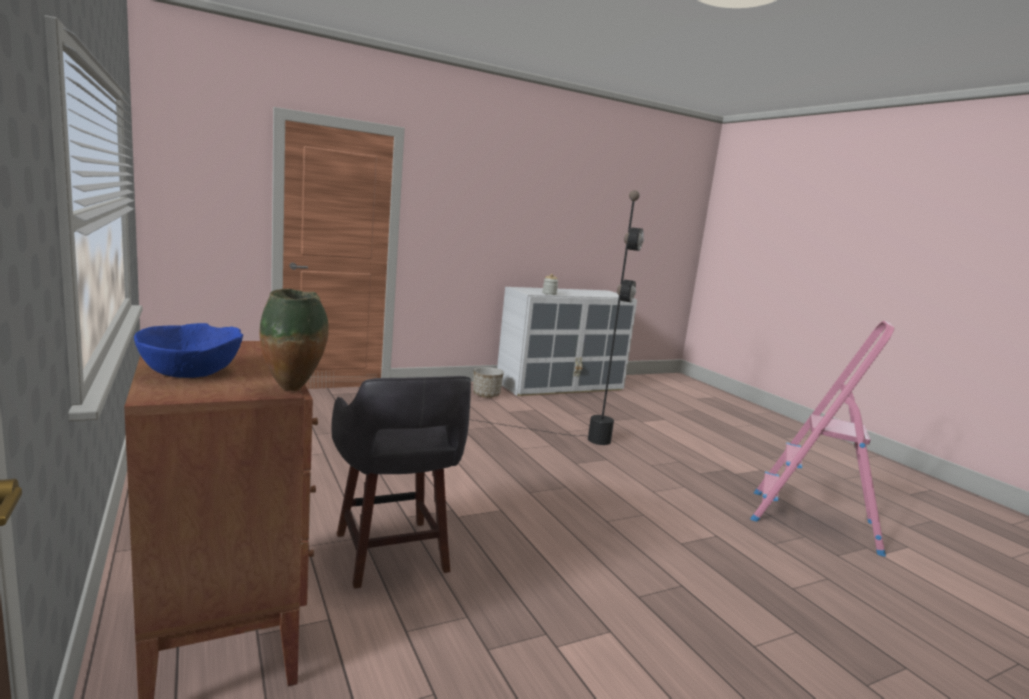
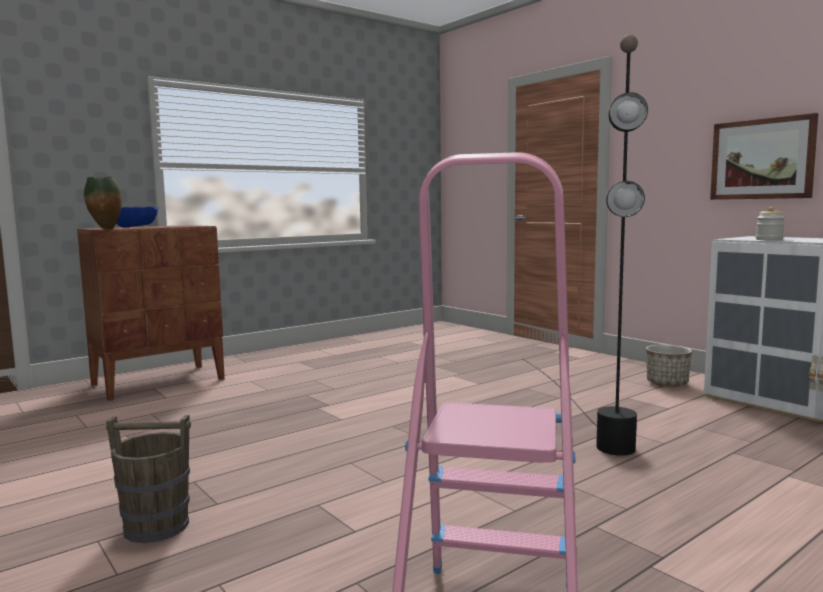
camera: 80 degrees right, 5 degrees down
(392, 556) = (243, 399): grey stool -> none
(513, 236) = (762, 159): none -> picture
(725, 616) = (155, 527): none -> brown bucket

